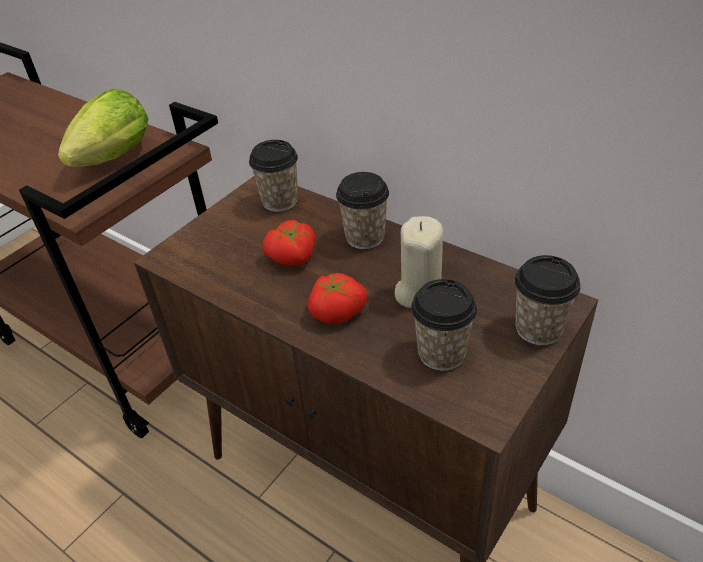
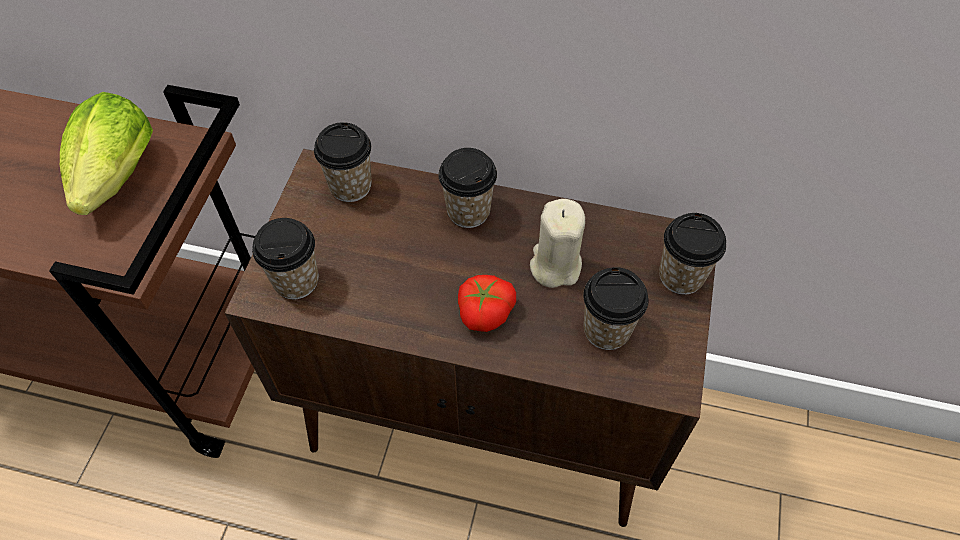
camera: 25 degrees left, 15 degrees up
(199, 253) = (296, 281): none -> cup
(293, 258) = (405, 258): tomato -> none

